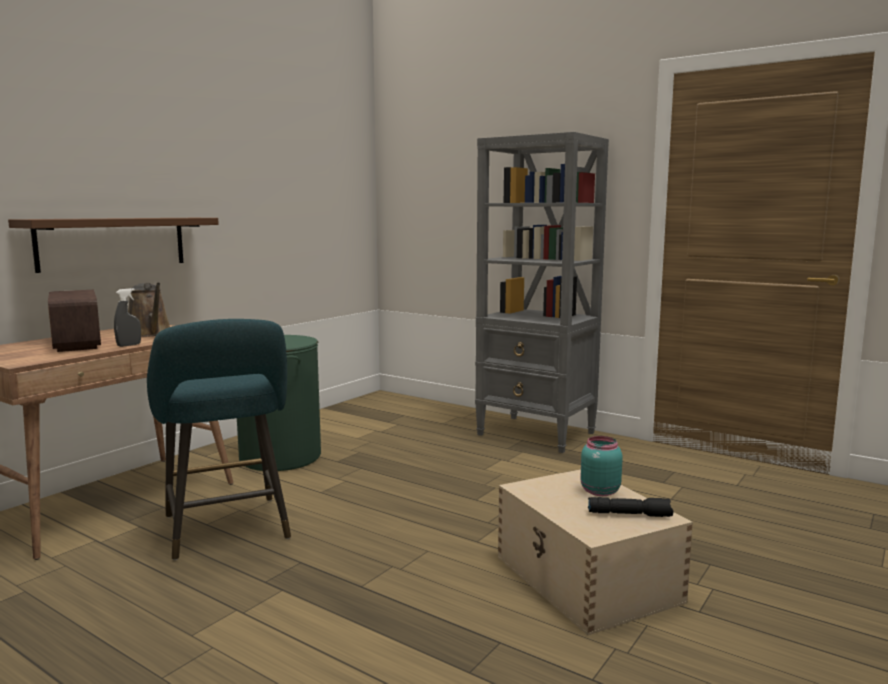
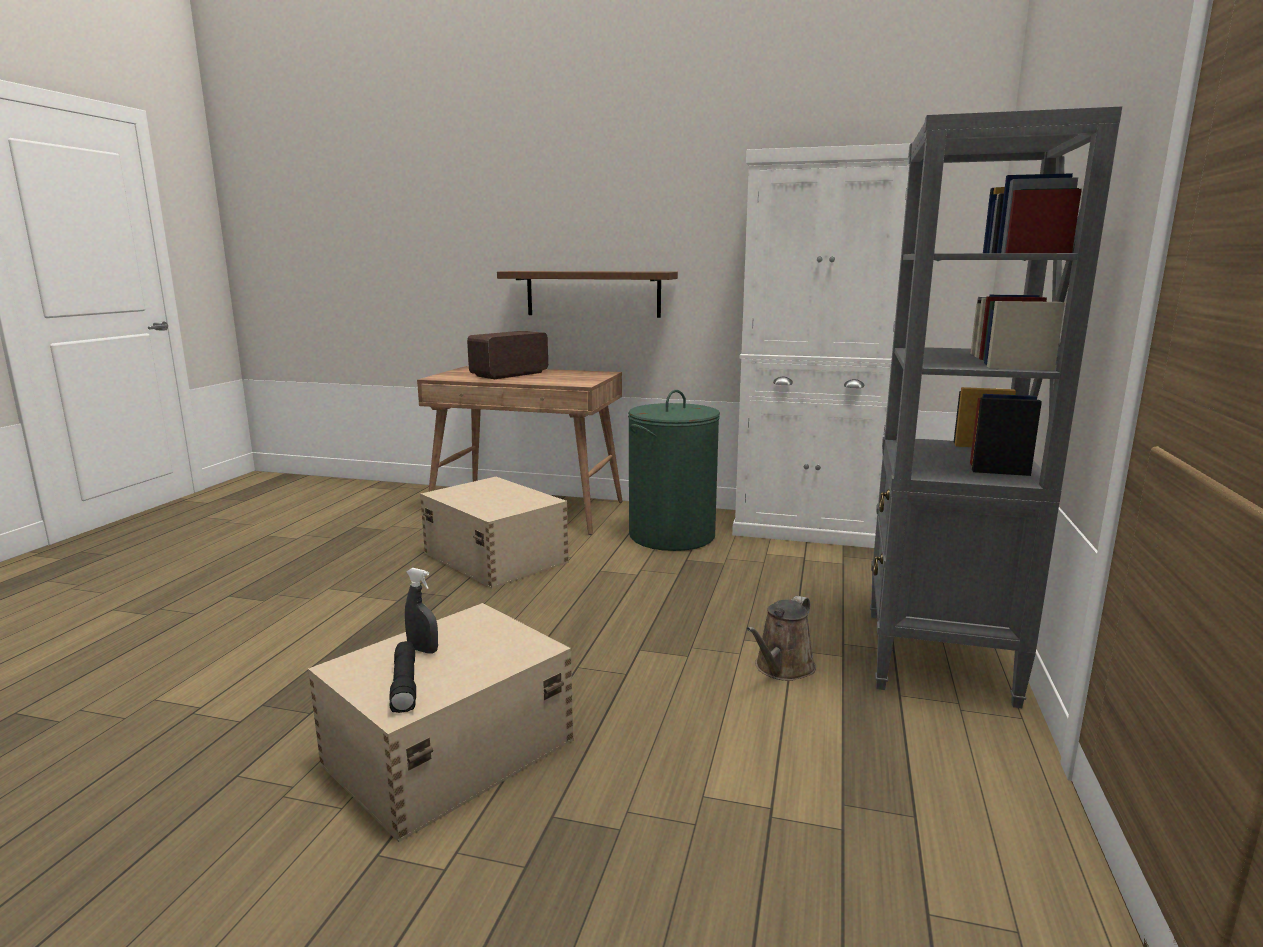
camera: 70 degrees right, 5 degrees up
(129, 345) = (512, 381): grey spray bottle -> grey spray bottle (423, 650)
(150, 333) = (566, 377): brown watering can -> brown watering can (782, 668)
(227, 531) = (495, 557): turquoise stool -> beige storage box
(330, 419) = (809, 530): none -> white cabinet
(598, 491) = (480, 660): turquoise jar -> none

